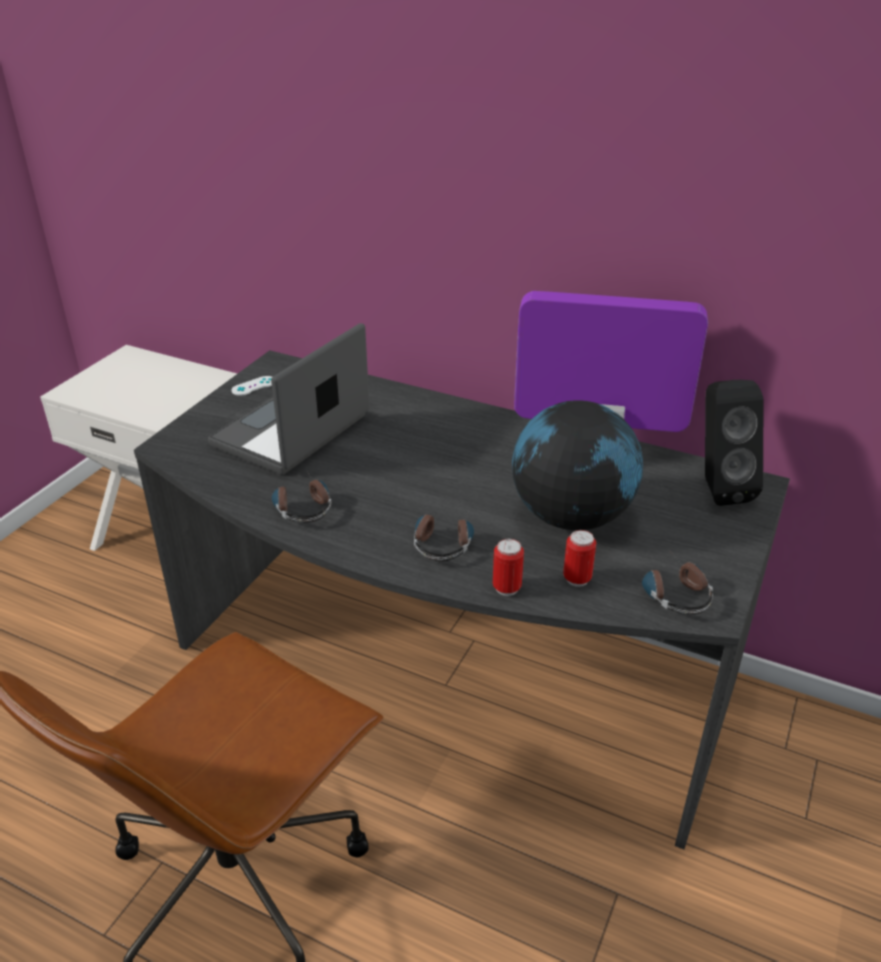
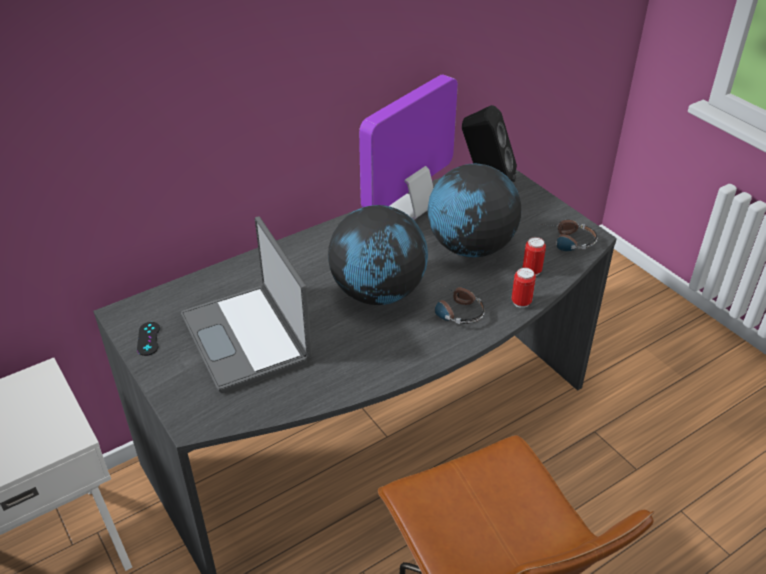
camera: 60 degrees left, 5 degrees up
(254, 386) = (148, 339): white game controller -> black game controller
(301, 505) = (356, 365): headphones -> none
(426, 481) = (378, 293): none -> globe

